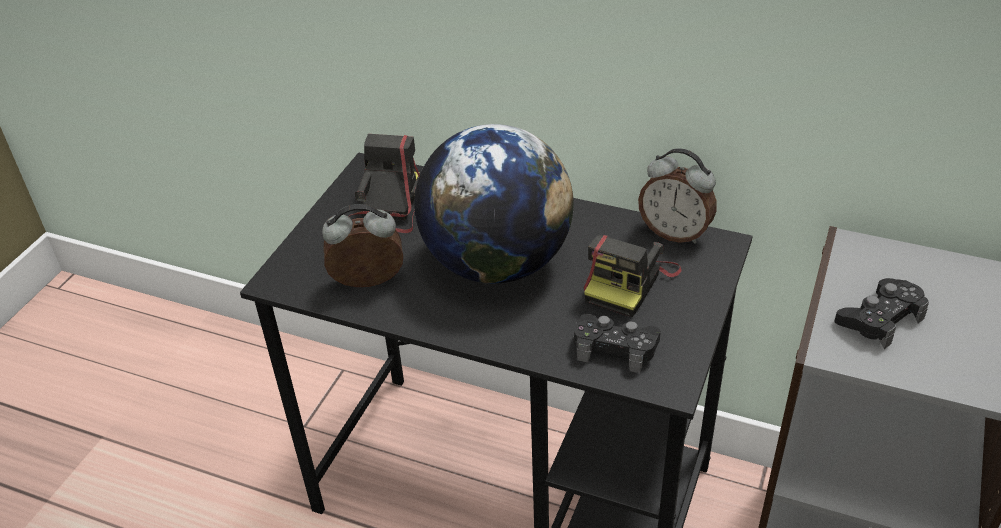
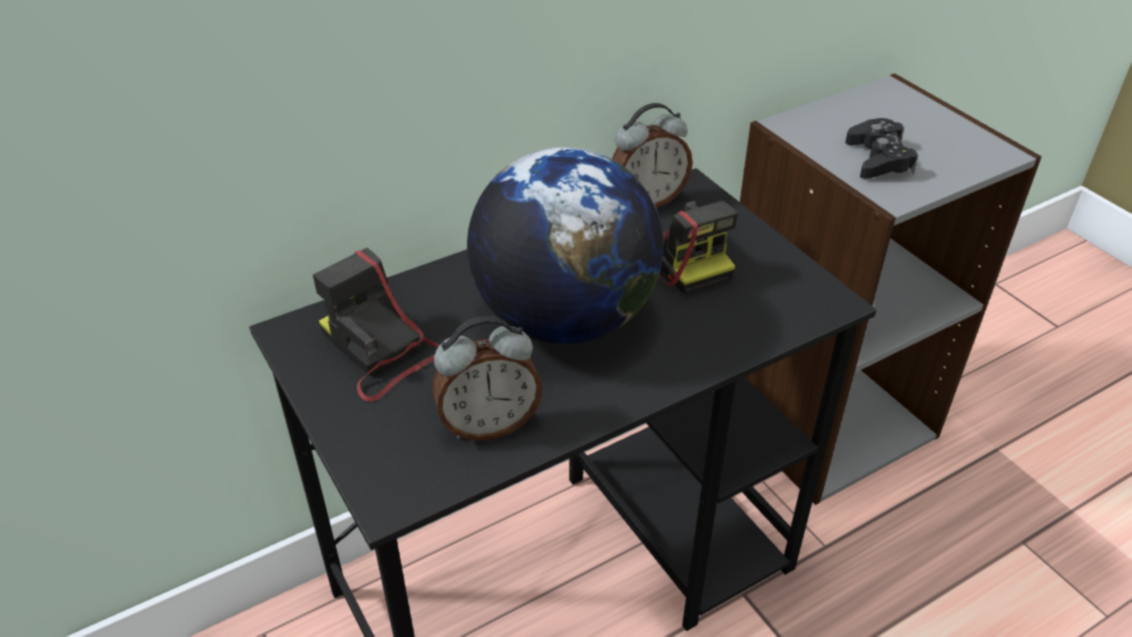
camera: 55 degrees left, 0 degrees up
(368, 284) = (489, 424): alarm clock -> alarm clock turned 135 degrees counterclockwise
(615, 348) = (759, 308): black game controller -> none

